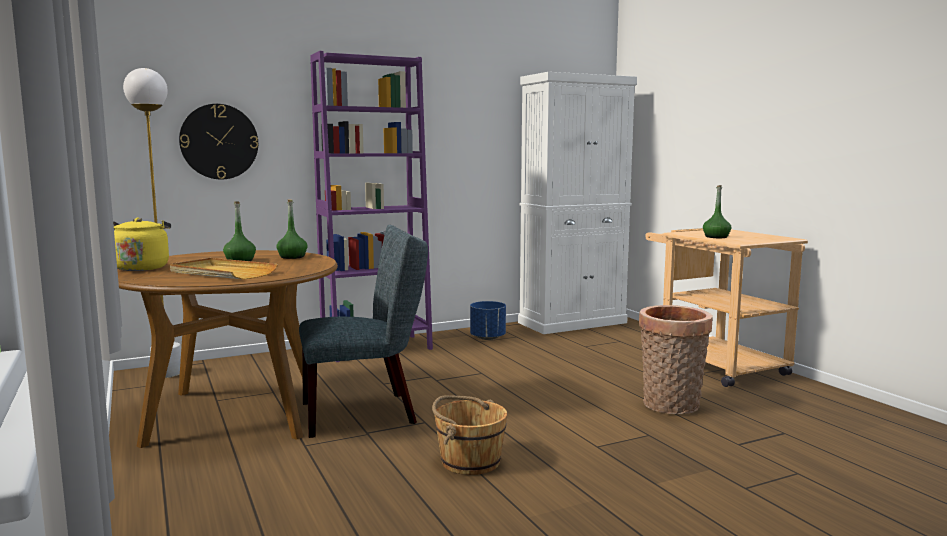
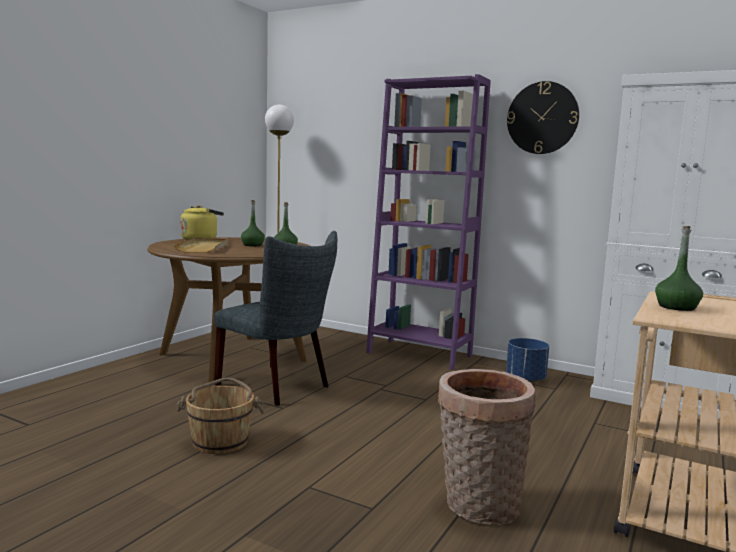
camera: 55 degrees right, 0 degrees up
(219, 141) = (335, 159): wall clock -> wall clock (542, 118)

